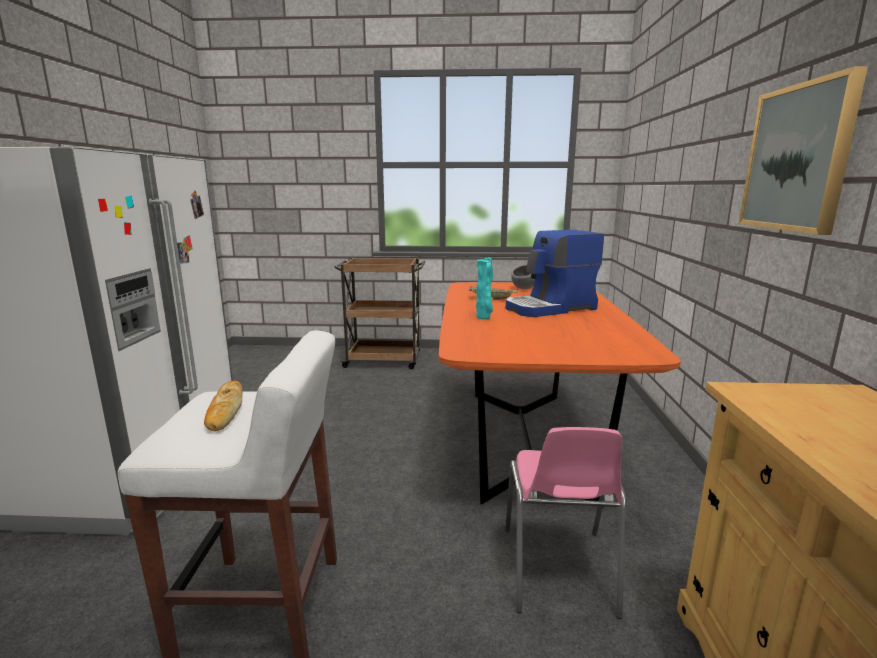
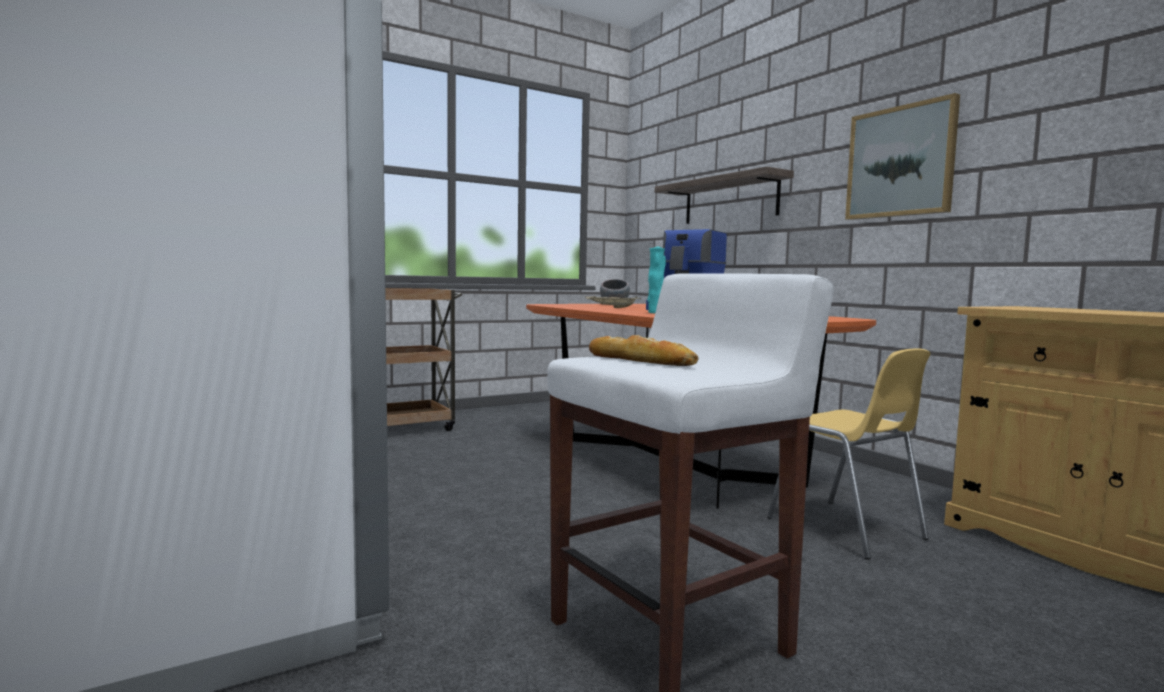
camera: 35 degrees left, 10 degrees down
(558, 571) = (846, 529): pink chair -> yellow chair
(673, 182) = (730, 200): none -> shelf

